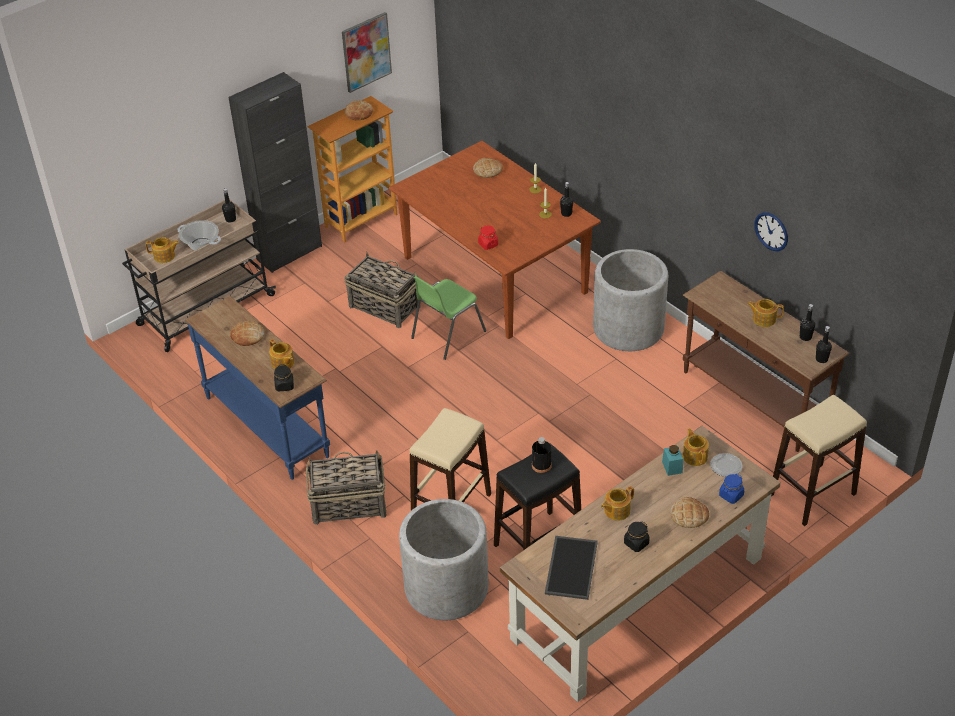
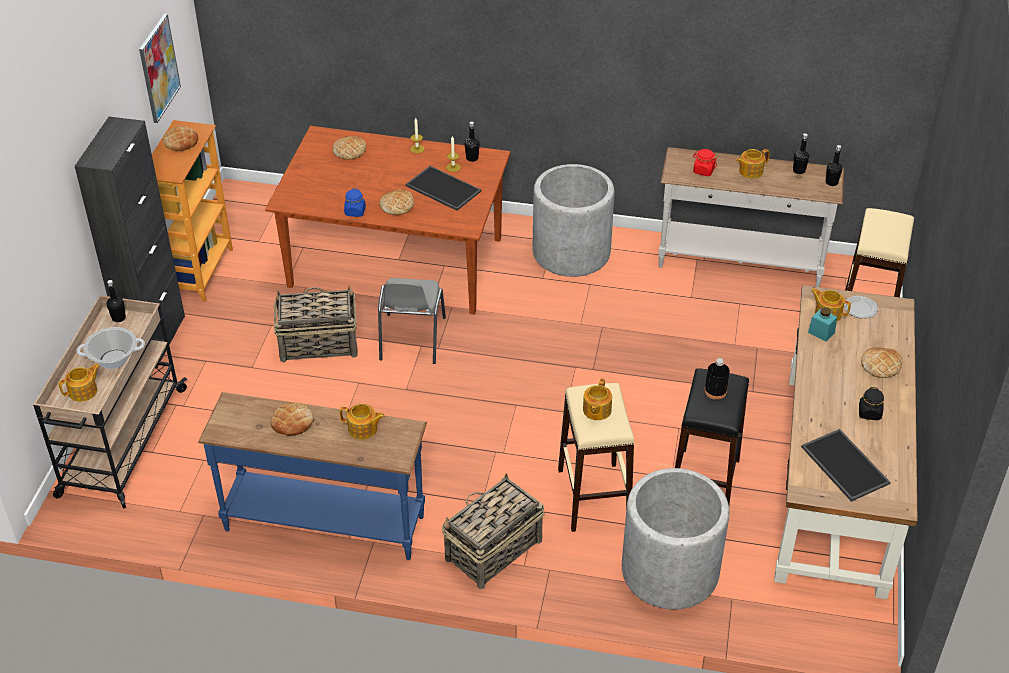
camera: 40 degrees left, 0 degrees up
(284, 385) = (391, 450): black jar -> none
(447, 335) = (411, 340): green chair -> grey chair
(475, 224) = (397, 205): none -> bread
(488, 244) = (431, 218): red jar -> red jar (703, 171)
(519, 226) = (442, 189): none -> tray
(616, 510) = (822, 394): teapot -> teapot (596, 410)
(731, 495) = (892, 330): blue jar -> blue jar (355, 212)
(752, 401) = (740, 263): brown console table -> white console table
(771, 231) = (732, 80): wall clock -> none

